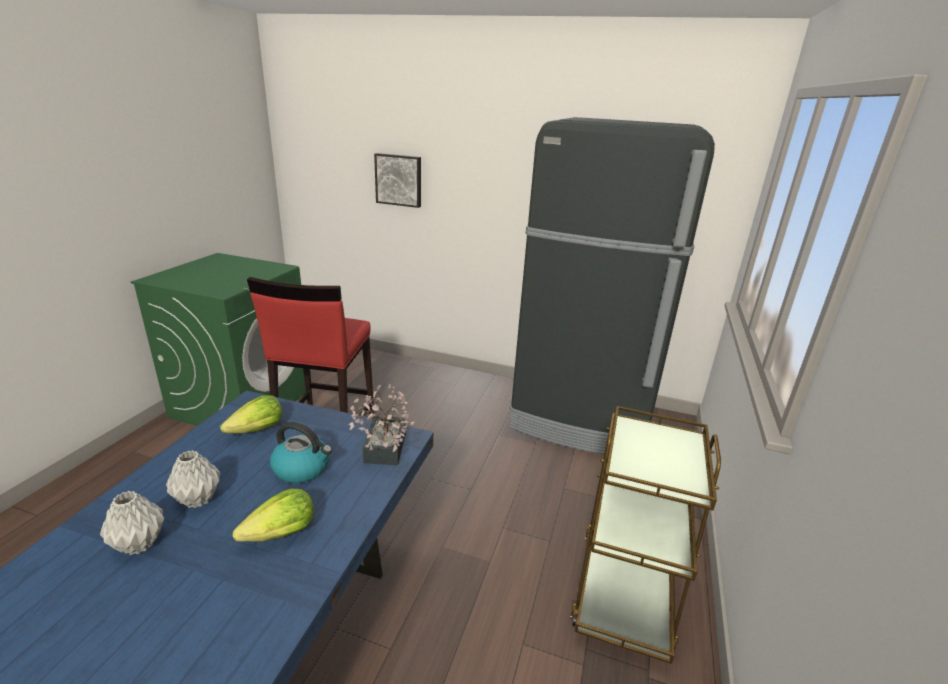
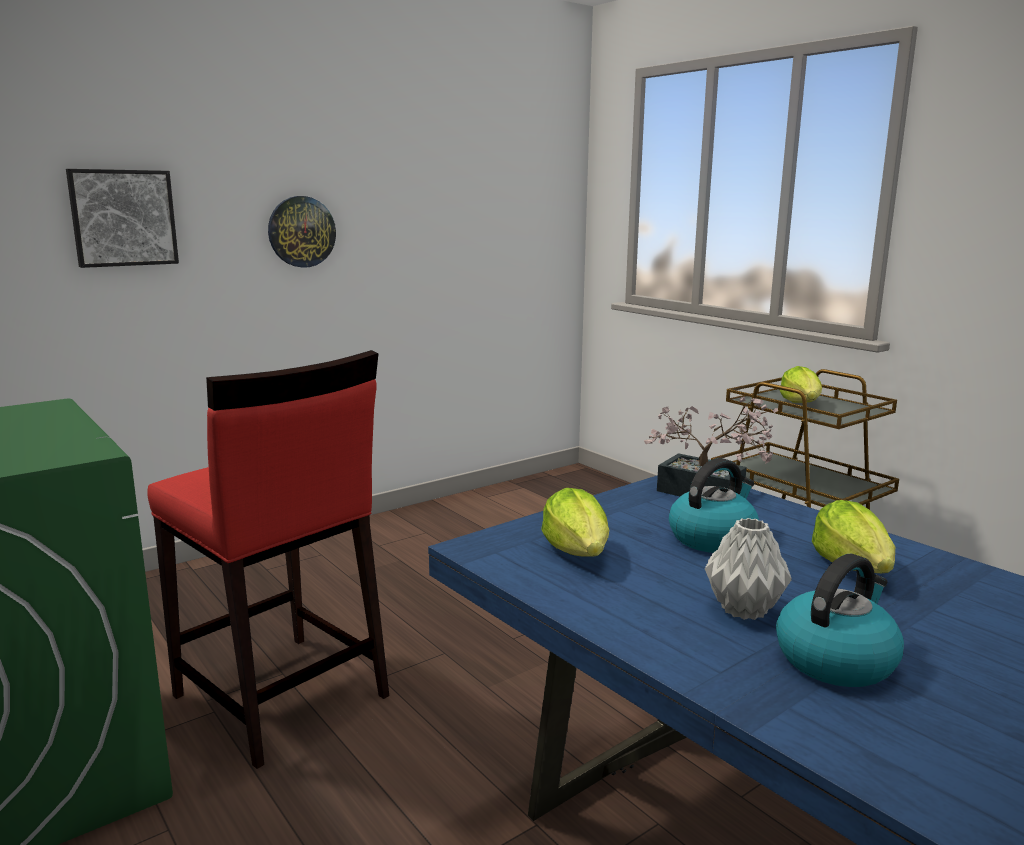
camera: 55 degrees left, 10 degrees down
(140, 543) = (835, 659): grey vase -> kettle
(491, 199) = (301, 231): none -> wall clock
(581, 420) = (513, 511): black fridge -> none
(655, 451) = (801, 404): none -> lettuce

